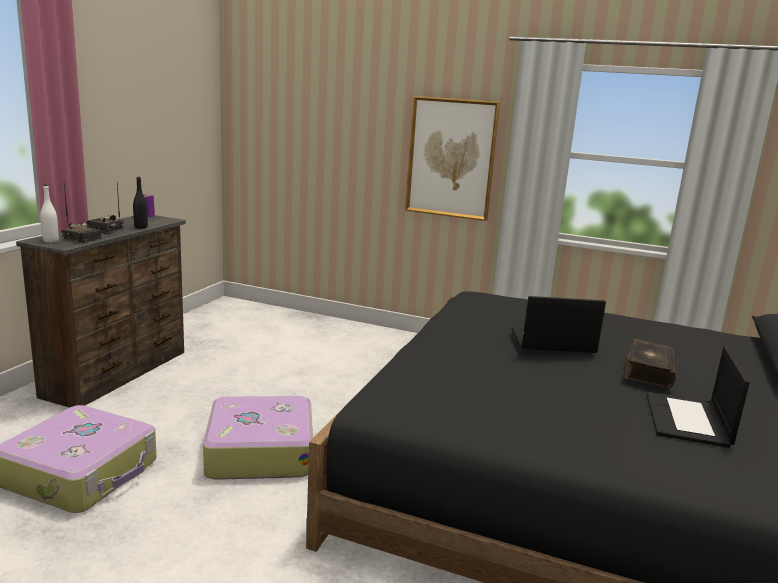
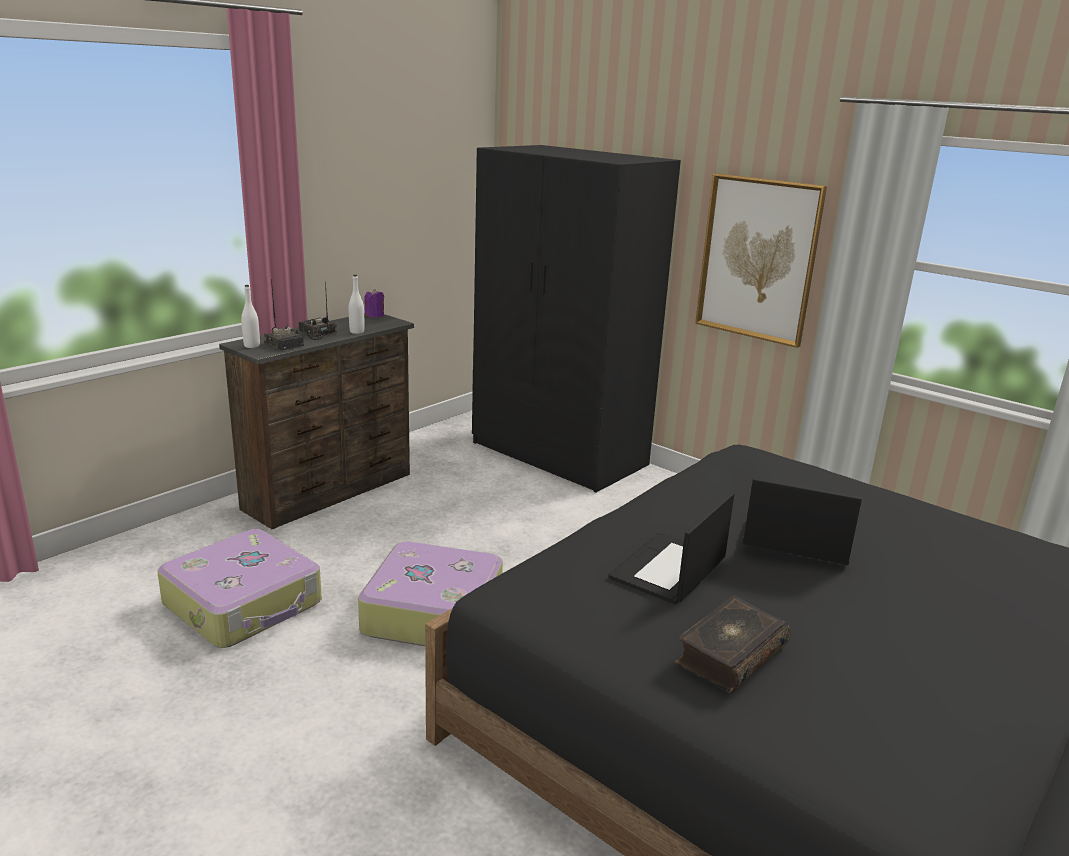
camera: 20 degrees right, 5 degrees up
(141, 227) = (357, 332): black bottle -> white bottle
(300, 325) = (558, 454): none -> black wardrobe
(647, 371) = (905, 605): book -> book (729, 655)
(688, 420) = (911, 689): laptop -> laptop (668, 570)

